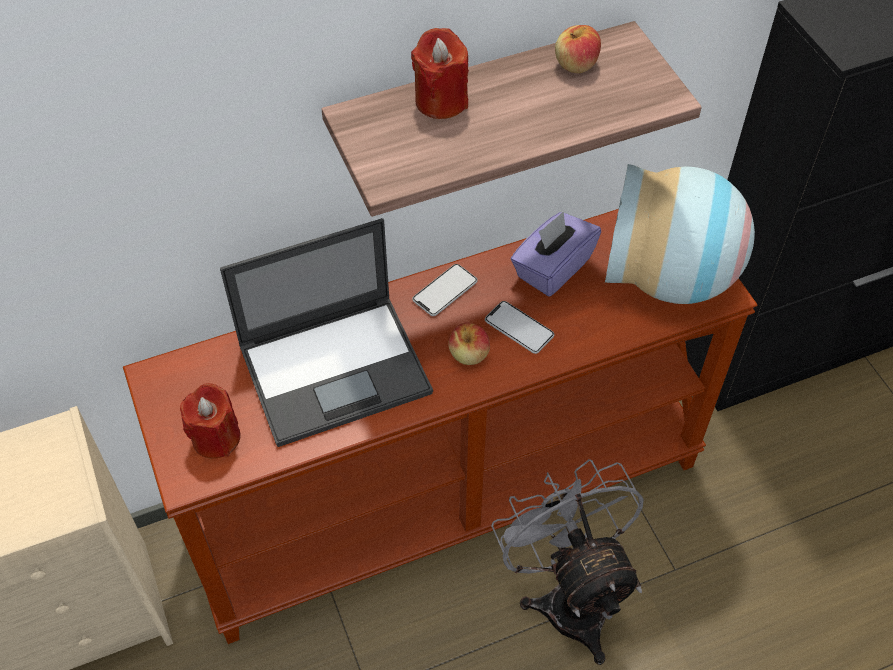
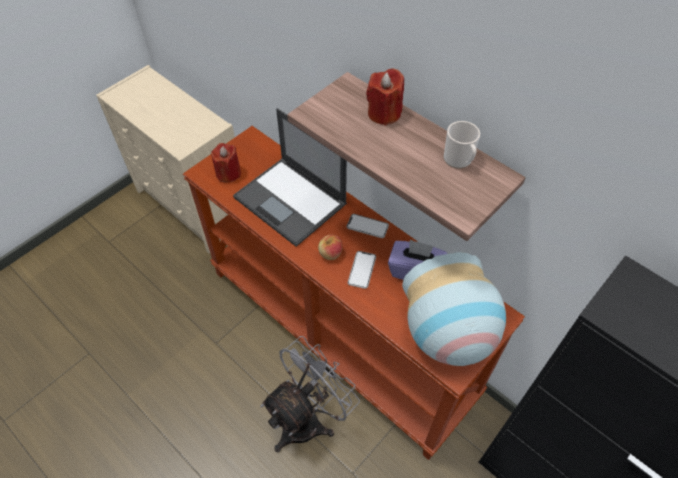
camera: 65 degrees right, 0 degrees up
(576, 64) = (459, 161): apple -> mug

